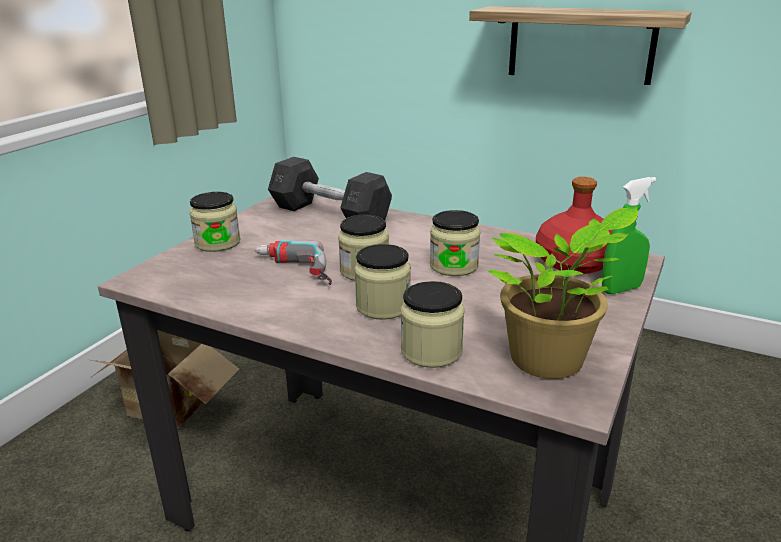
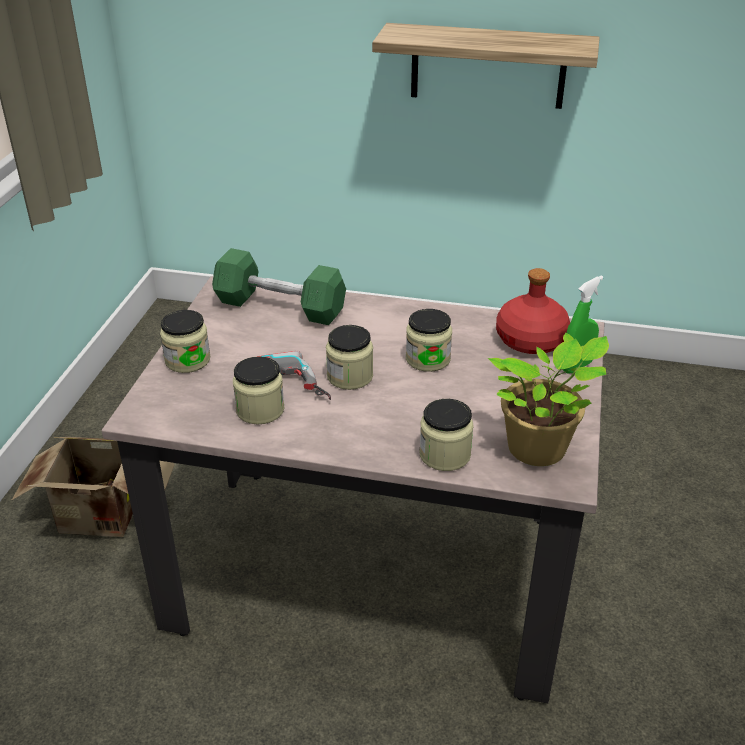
camera: 15 degrees left, 10 degrees up
(330, 214) = (280, 306): grey dumbbell -> green dumbbell
(383, 306) = (385, 415): jar -> jar (260, 410)

